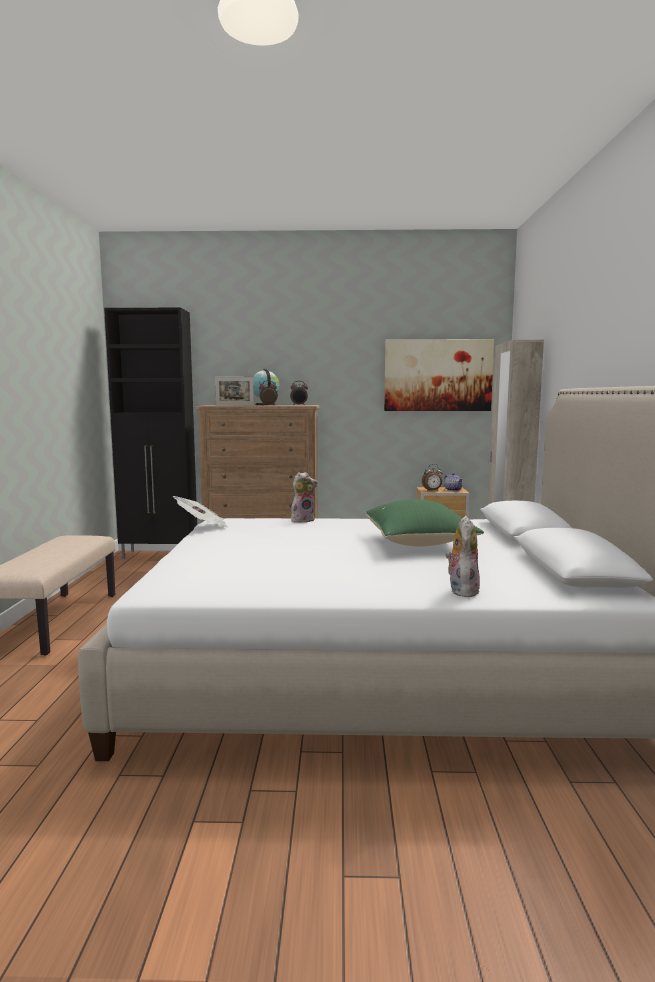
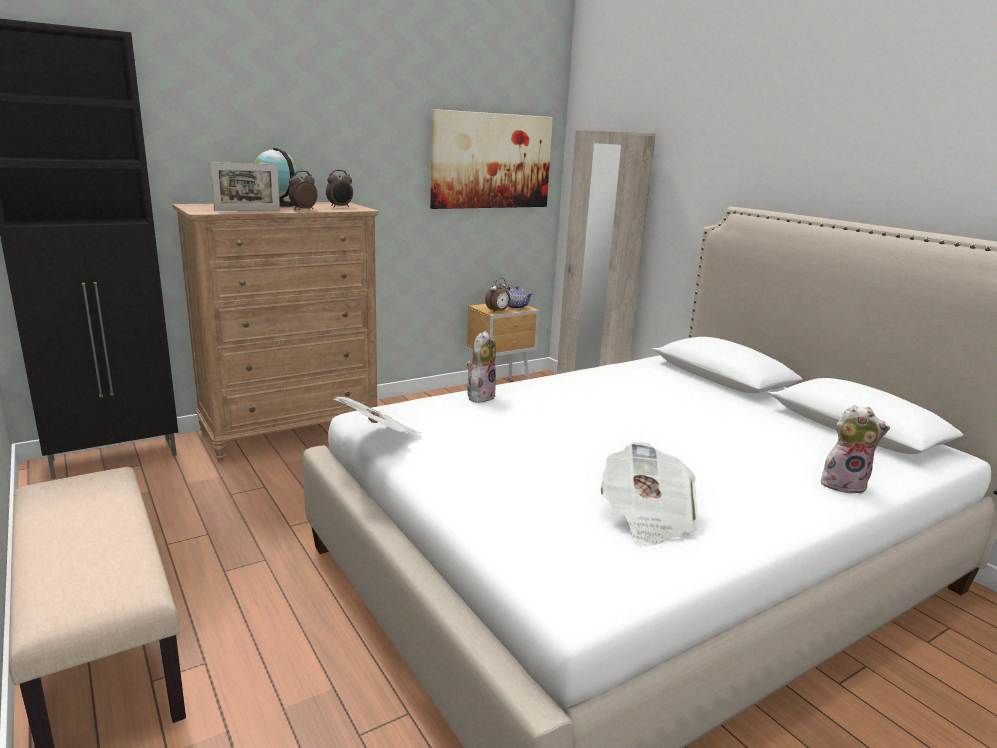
camera: 35 degrees left, 10 degrees up
(269, 575) = (646, 518): none -> newspaper
(419, 544) = (676, 415): green pillow -> none
(461, 590) = (844, 484): plush toy -> plush toy turned 120 degrees clockwise

